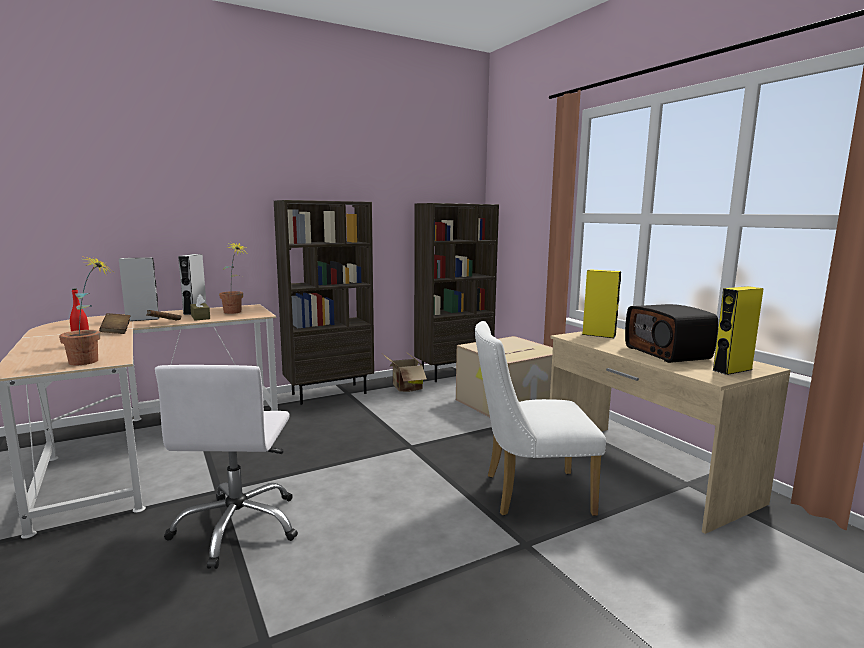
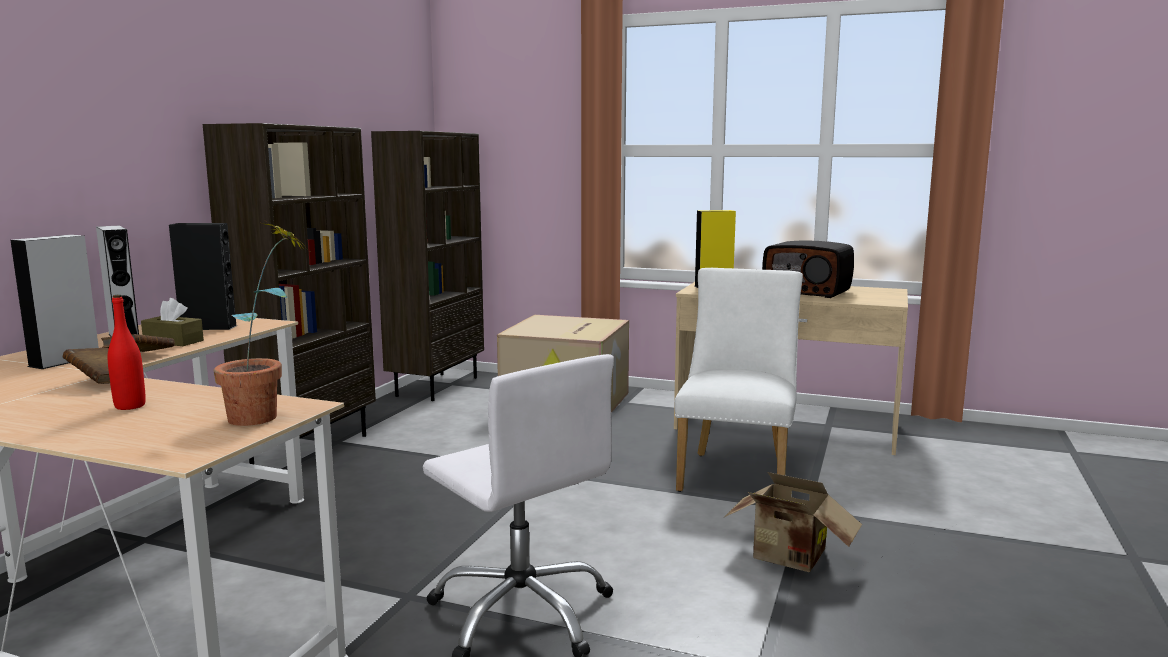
camera: 40 degrees left, 0 degrees up
(235, 312) = (208, 327): potted plant -> black speaker
(405, 388) = (407, 417): cardboard box -> cardboard box (789, 559)
(529, 494) = (736, 473): white chair -> white chair turned 150 degrees clockwise
(732, 370) = (880, 295): yellow speaker -> none

